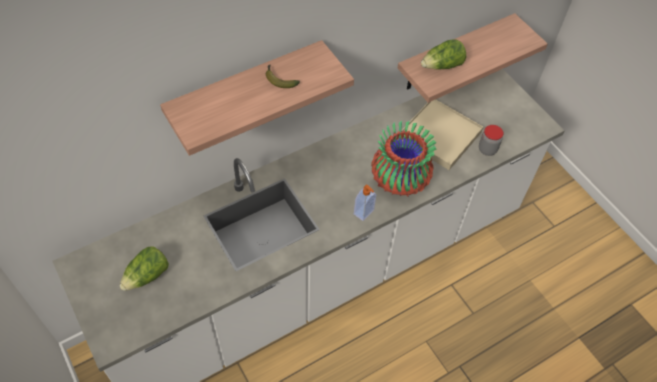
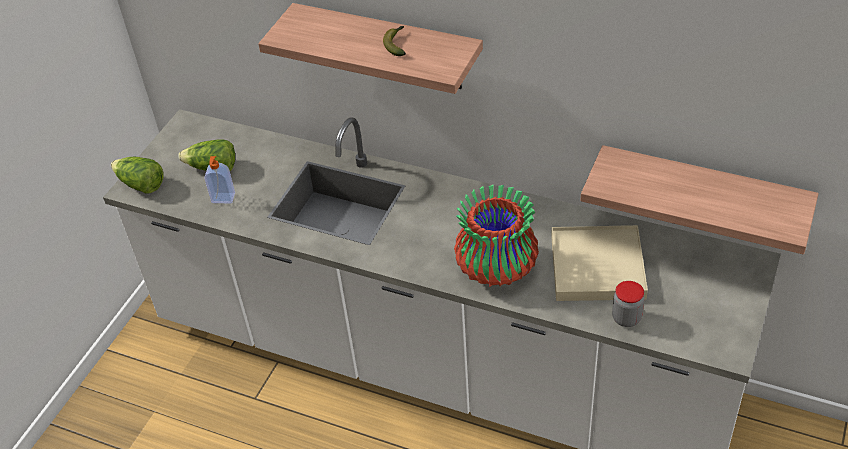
camera: 60 degrees right, 10 degrees down
(364, 212) = (423, 265): soap dispenser -> soap dispenser (223, 198)
(442, 66) = (642, 179): lettuce -> lettuce (141, 184)

